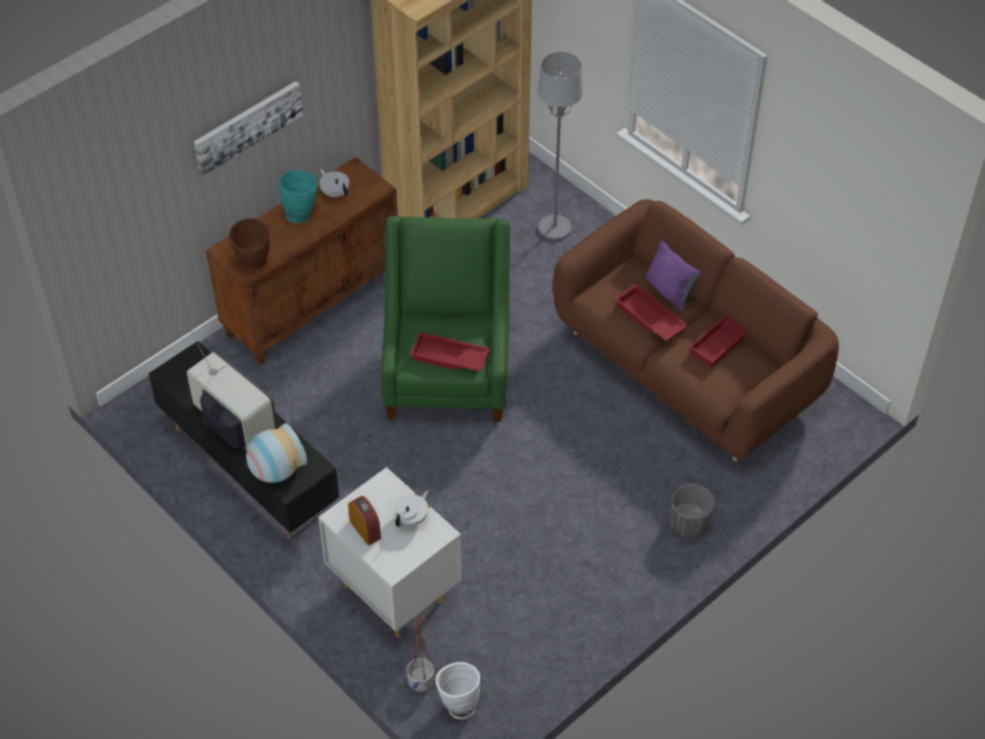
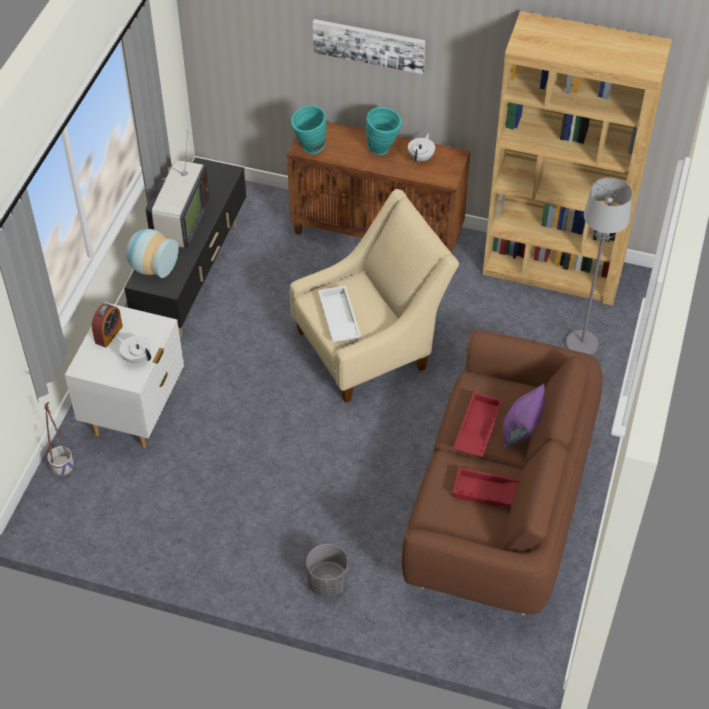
camera: 60 degrees right, 0 degrees up
(254, 266) = (309, 149): brown vase -> turquoise vase
(412, 518) = (136, 357): white teapot -> white teapot turned 150 degrees counterclockwise
(448, 373) = (370, 346): green armchair -> beige armchair
(449, 358) = (338, 318): red tray -> white tray
(458, 704) = (55, 501): white vase -> none

